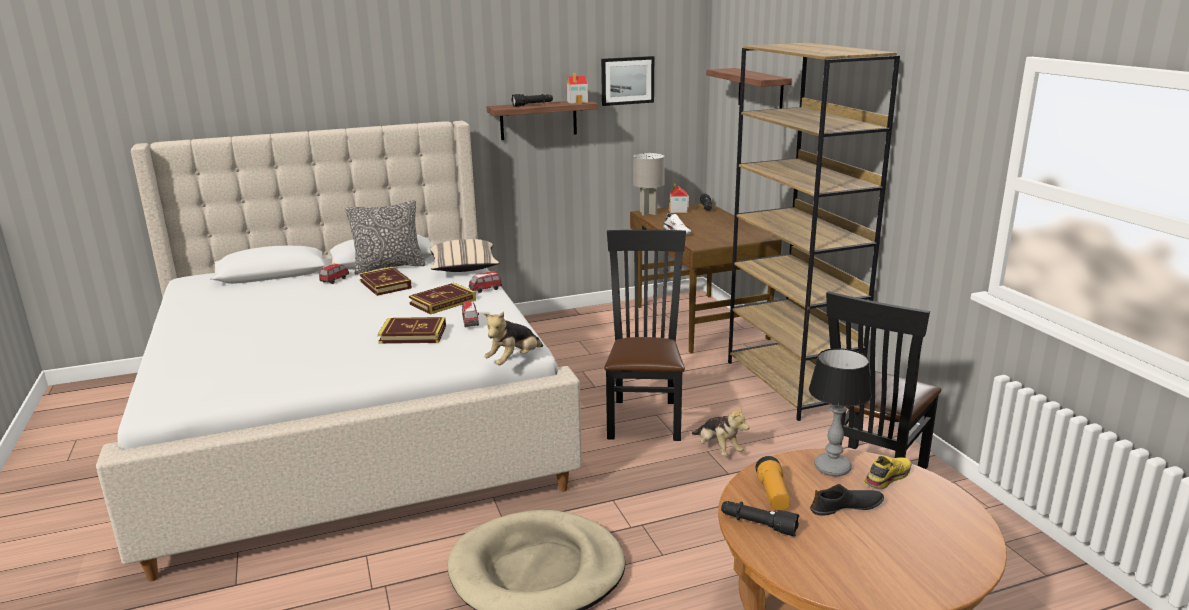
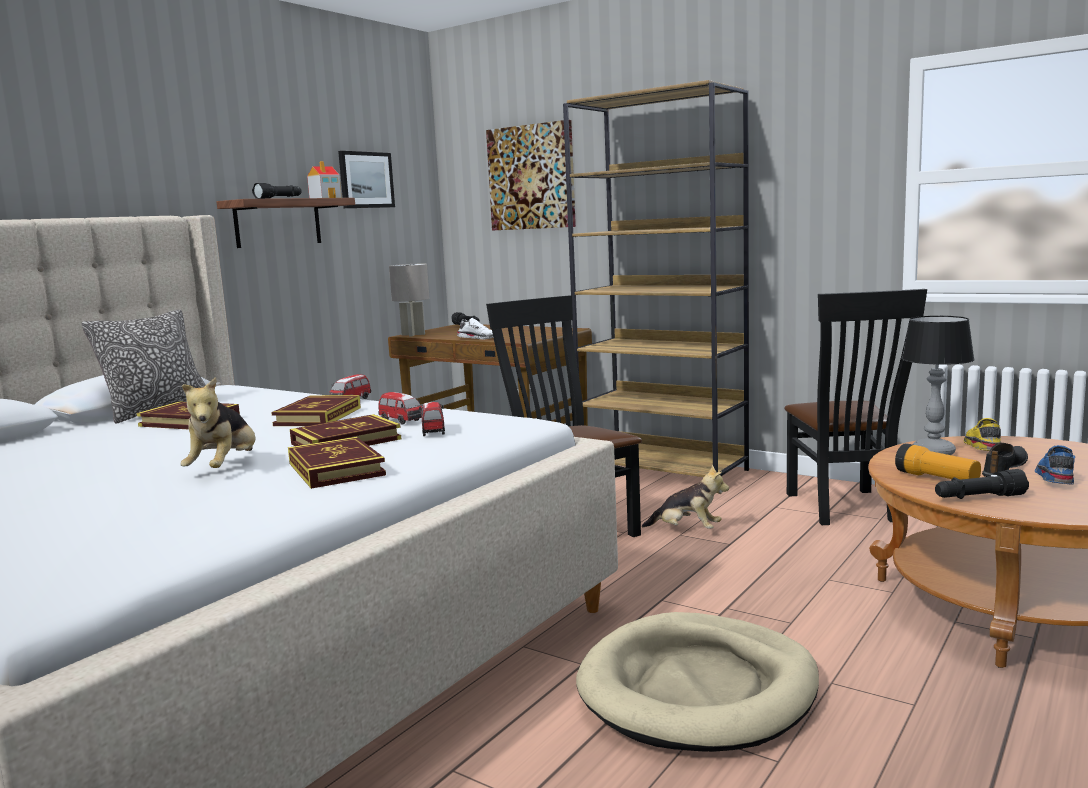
camera: 35 degrees left, 10 degrees down
(334, 280) = (90, 432): toy car -> toy car (433, 431)
(367, 360) = (336, 469): none -> book
(464, 269) = (278, 395): beige pillow -> none
(514, 360) = (534, 431): plush toy -> plush toy (225, 468)
(678, 210) = (441, 330): toy house -> none
(760, 91) = (532, 177): shelf -> picture
(862, 532) = (1054, 477): none -> blue shoe

